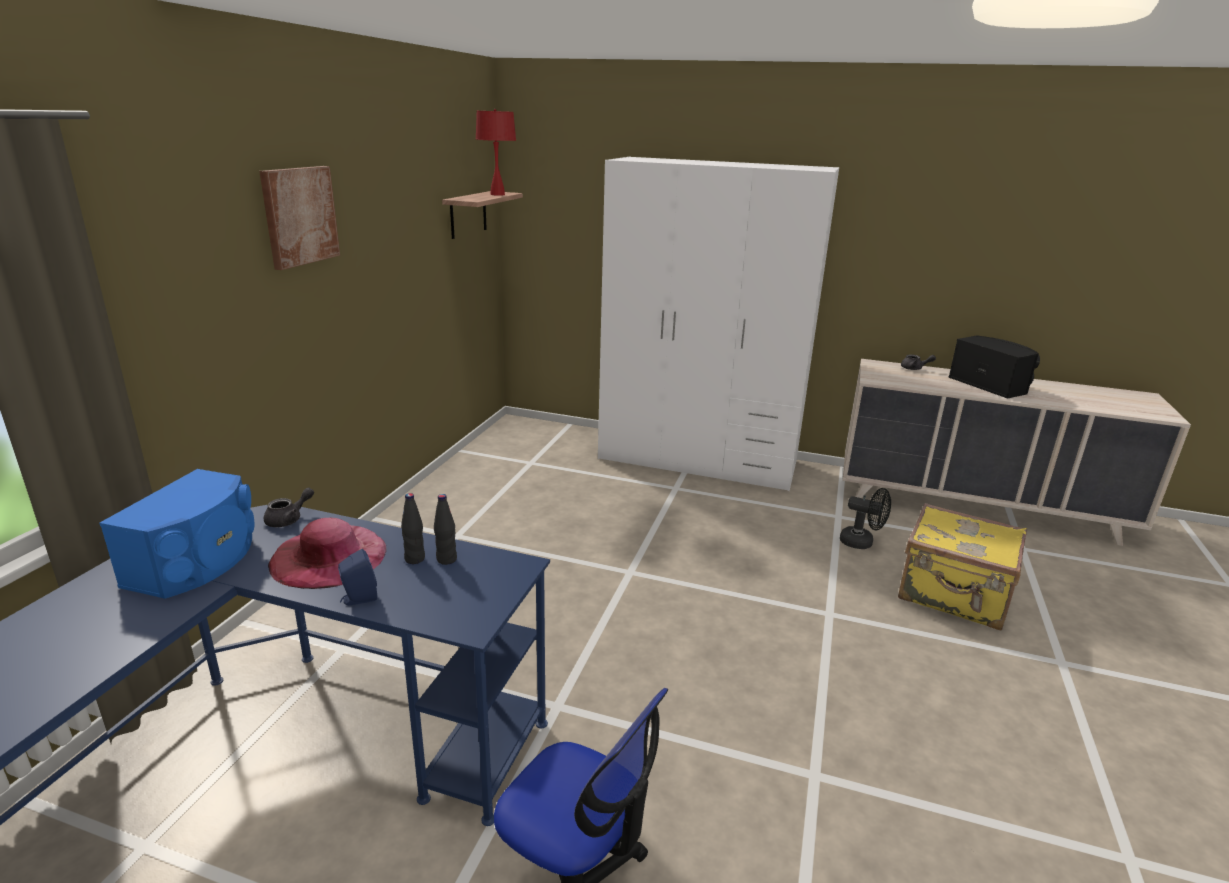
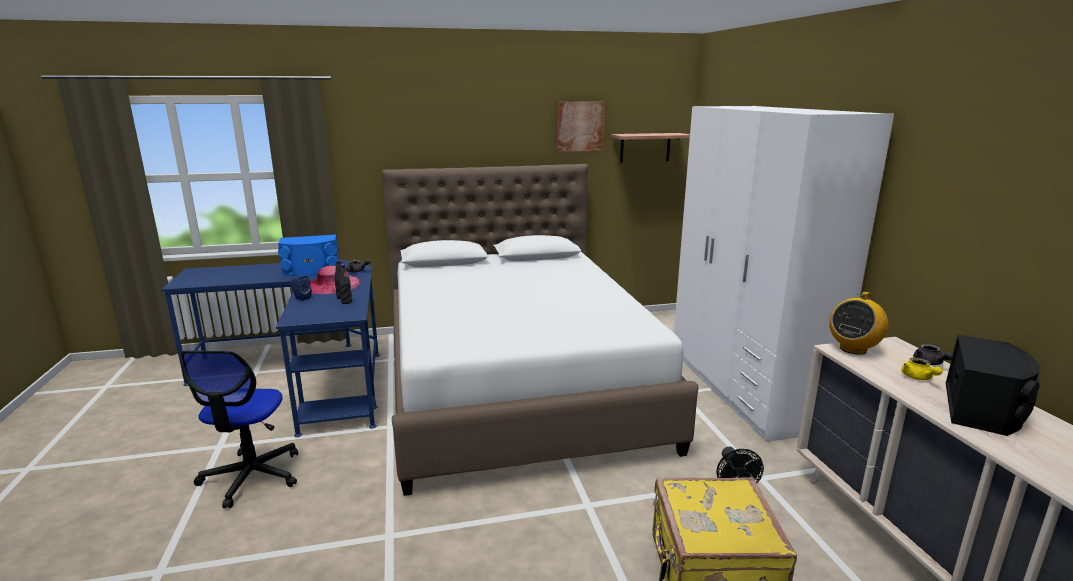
camera: 60 degrees right, 5 degrees down
(299, 216) = (466, 132): picture -> picture (579, 126)
(498, 194) = (665, 134): red table lamp -> none
(553, 568) = (515, 384): none -> white bed
(876, 376) = (853, 349): none -> radio
(937, 380) = (918, 378): none -> yellow teapot

